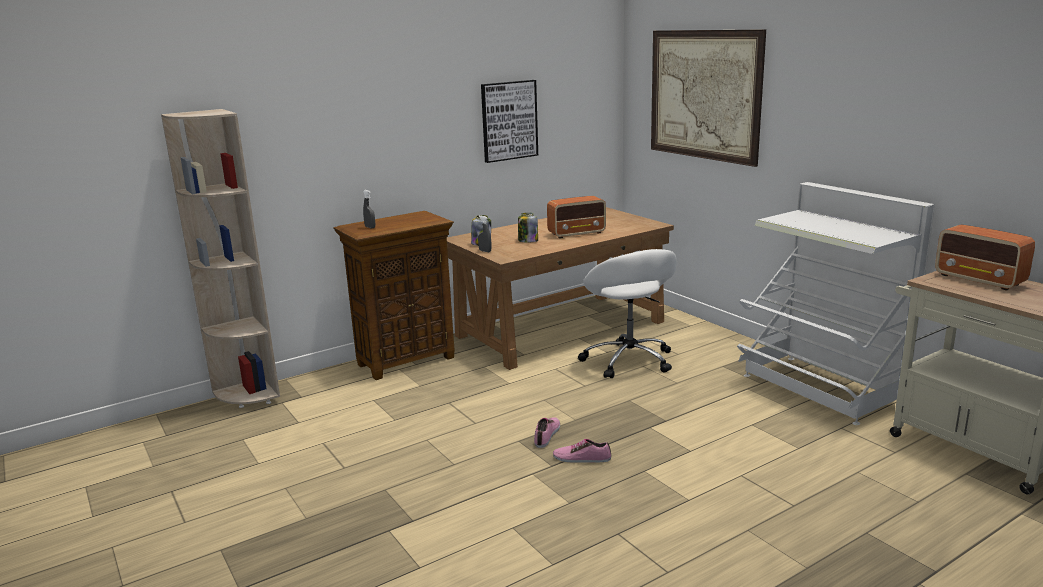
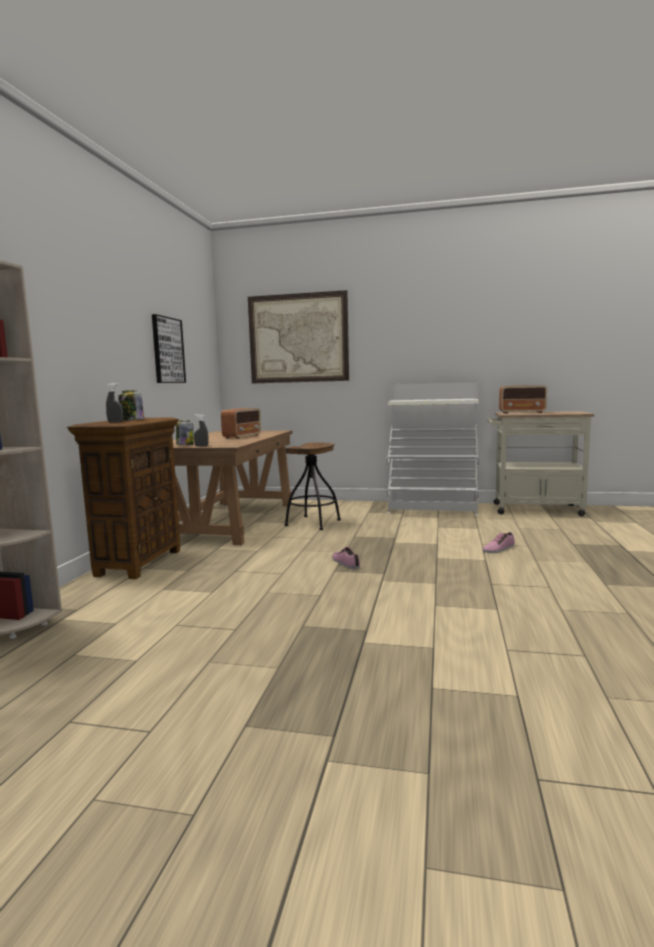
camera: 45 degrees left, 10 degrees down
(528, 241) = (218, 441): jar -> jar (132, 420)
(582, 458) = (392, 564): shoe -> shoe (498, 549)
(629, 361) = (312, 523): white office chair -> brown stool

